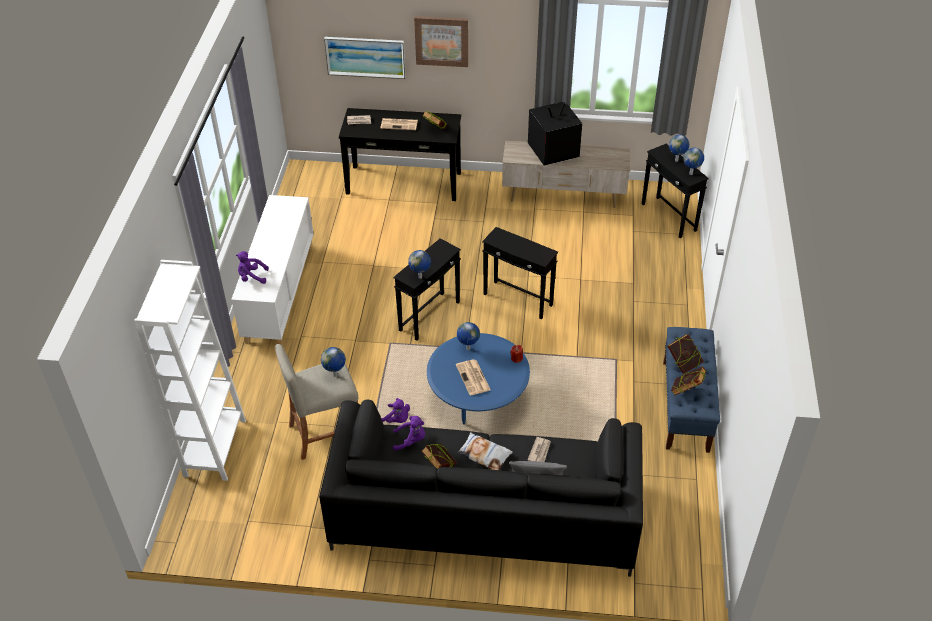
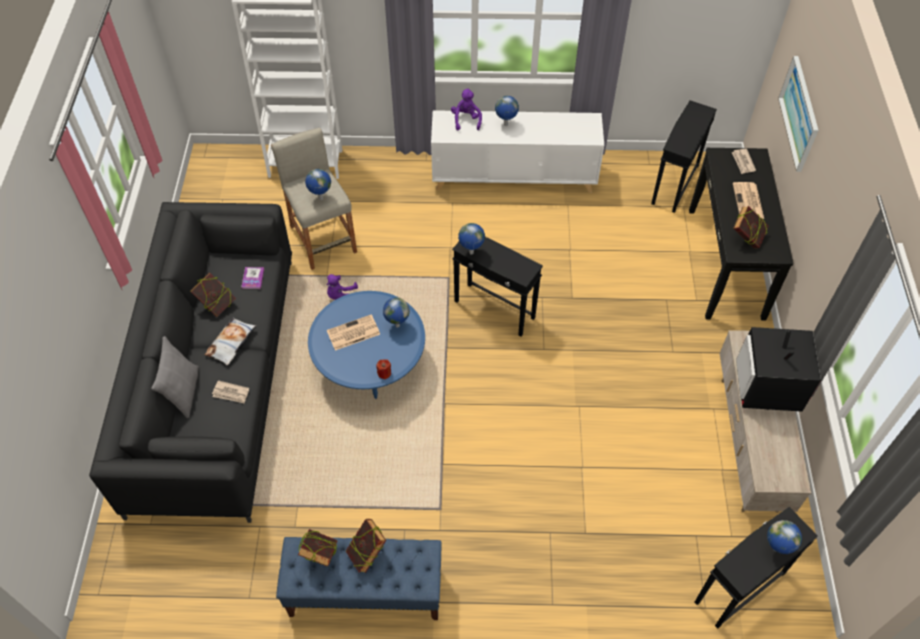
camera: 85 degrees right, 10 degrees up
(411, 440) = (253, 278): purple plush toy -> book
(441, 40) = (830, 167): picture -> none
(518, 300) = (533, 396): black side table -> black side table (674, 184)
(552, 152) = (767, 388): television -> television turned 150 degrees counterclockwise
(691, 173) = (747, 570): globe -> globe (506, 125)

